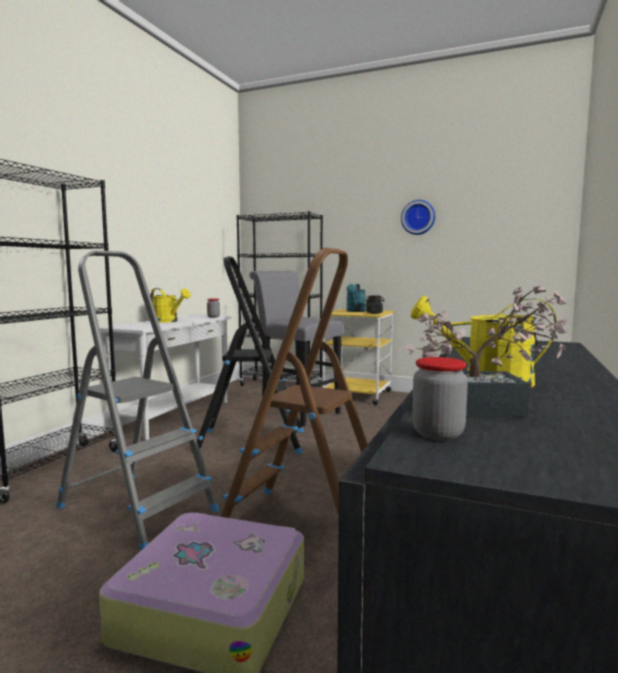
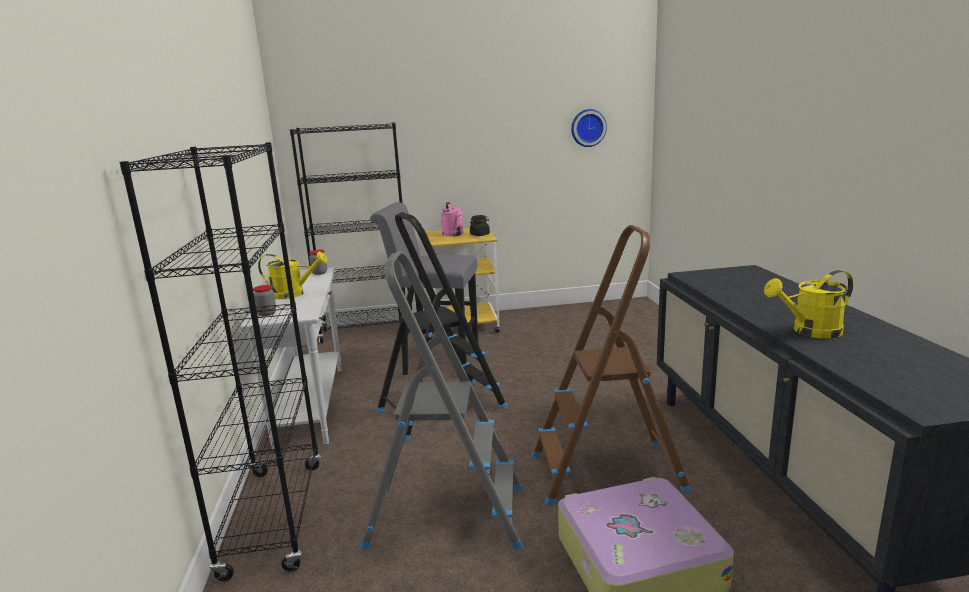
camera: 30 degrees left, 10 degrees up
(355, 311) = (454, 234): turquoise watering can -> pink watering can
(418, 217) = (505, 122): wall clock -> wall clock (587, 128)
(438, 433) = (895, 390): jar -> jar (266, 314)
(485, 408) = (867, 361): potted plant -> none

